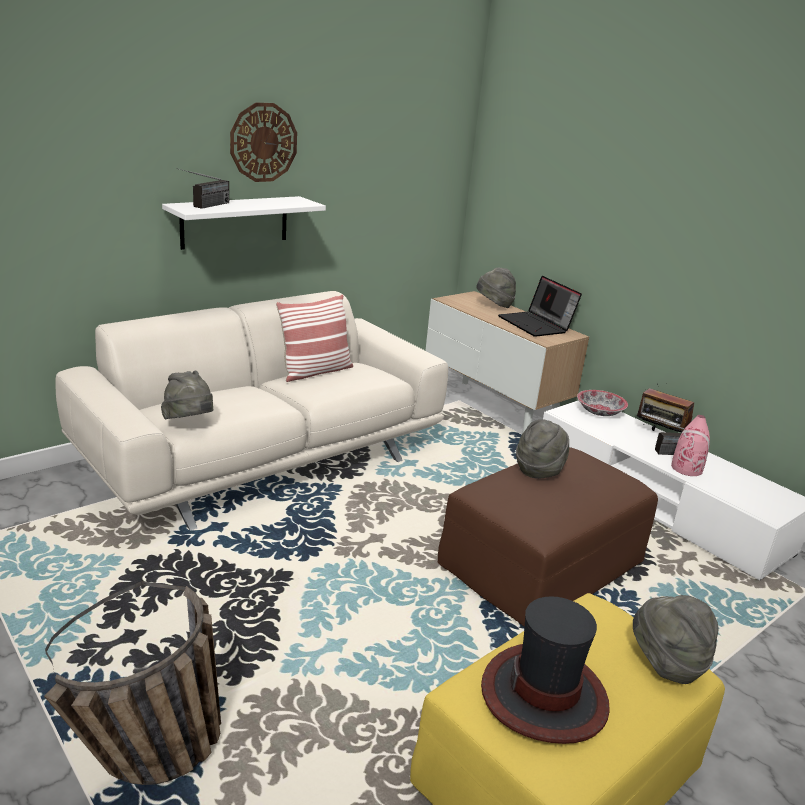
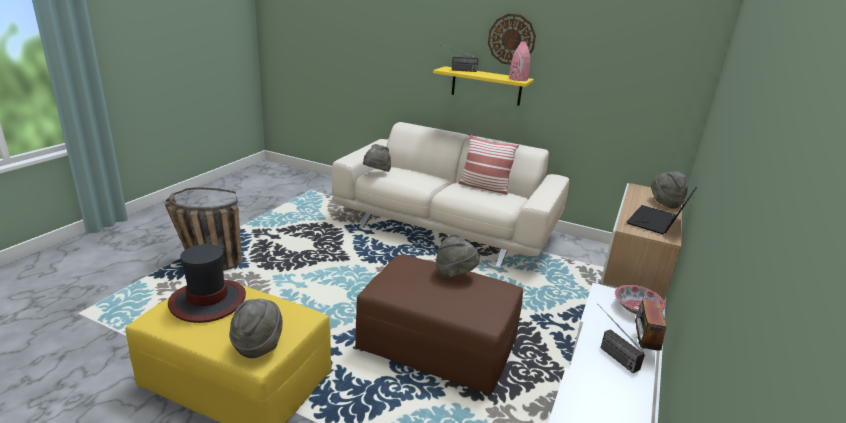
camera: 65 degrees right, 0 degrees up
(235, 222) = (486, 86): white shelf -> yellow shelf
(687, 469) = (594, 367): pink vase -> pink vase (518, 79)

